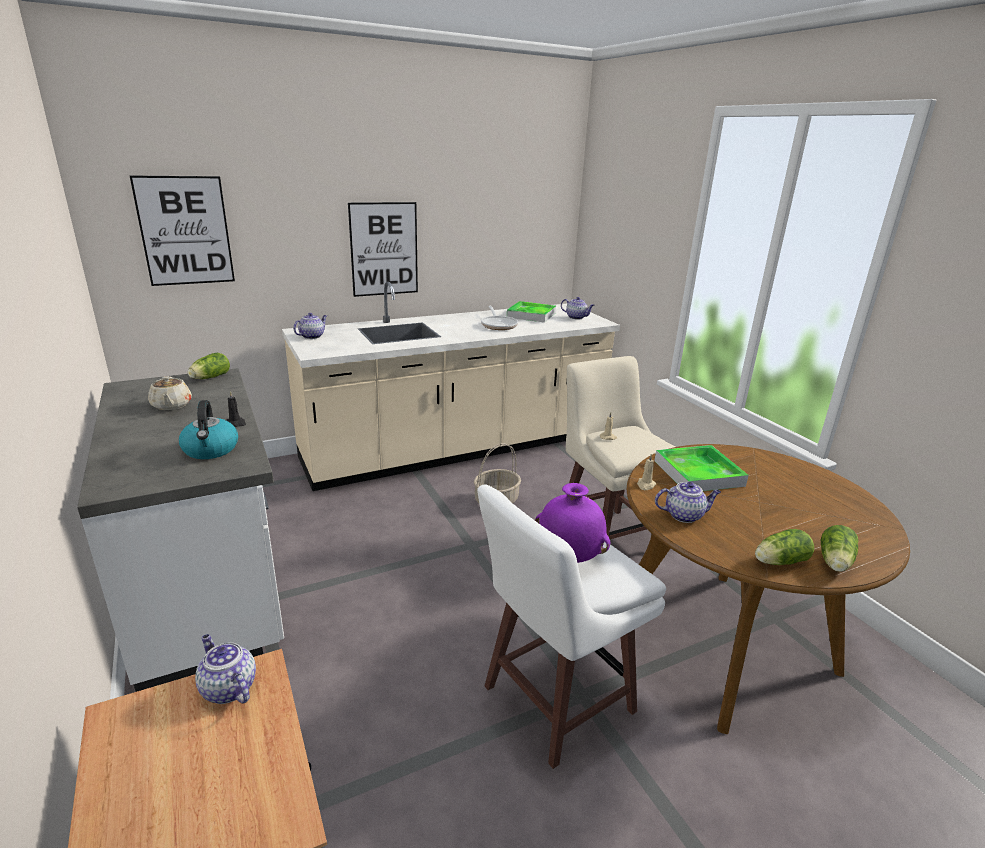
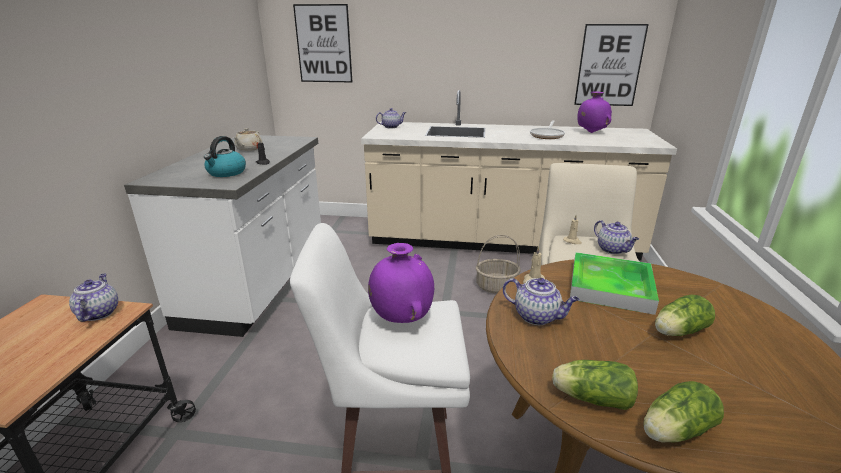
camera: 35 degrees right, 0 degrees up
(209, 378) = (292, 139): lettuce -> lettuce (677, 331)
(384, 249) = (464, 64): picture -> picture (609, 66)
(531, 315) = (591, 132): tray -> purple vase
(576, 317) = (636, 138): teapot -> teapot (613, 250)

